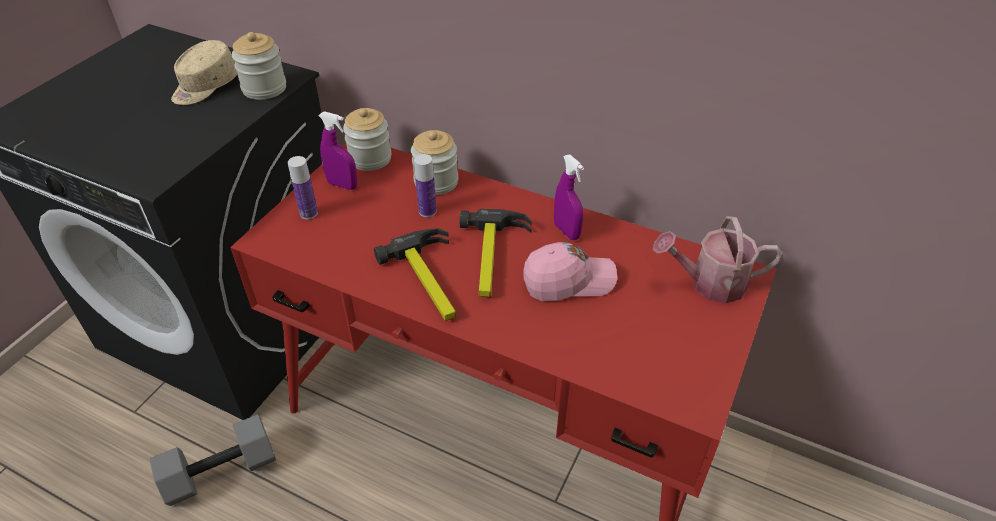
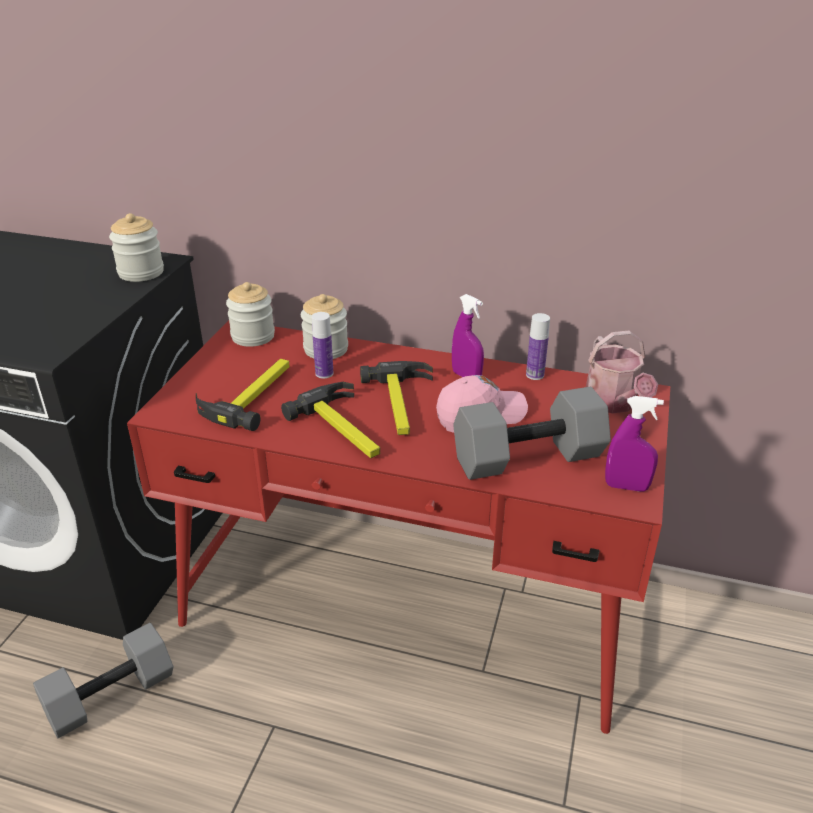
camera: 10 degrees left, 10 degrees down
(205, 87) = (77, 276): beige cap -> none
(309, 213) = (202, 386): bottle -> bottle (535, 375)
(342, 185) = (231, 360): purple spray bottle -> purple spray bottle (626, 486)
(351, 230) = (251, 396): none -> hammer
(602, 341) = (527, 459): none -> grey dumbbell
(710, 283) = (613, 403): watering can -> watering can turned 90 degrees counterclockwise

